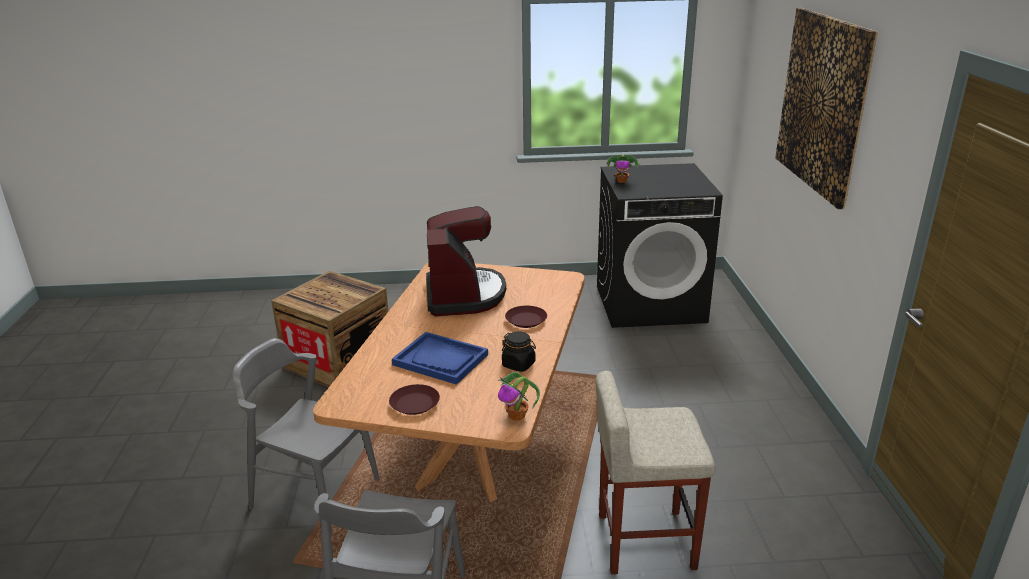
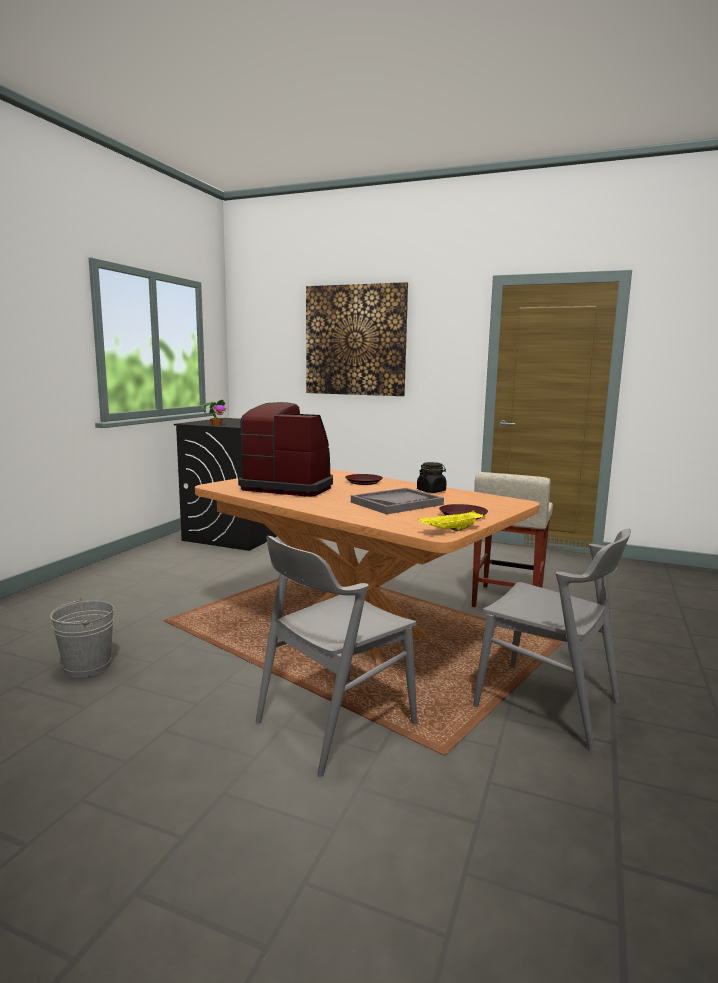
camera: 65 degrees left, 15 degrees down
(338, 361) = (87, 666): crate -> grey bucket
(351, 408) = (451, 531): none -> yellow tray
(441, 360) = (397, 503): blue tray -> grey tray
(517, 416) = (505, 499): potted plant -> none

